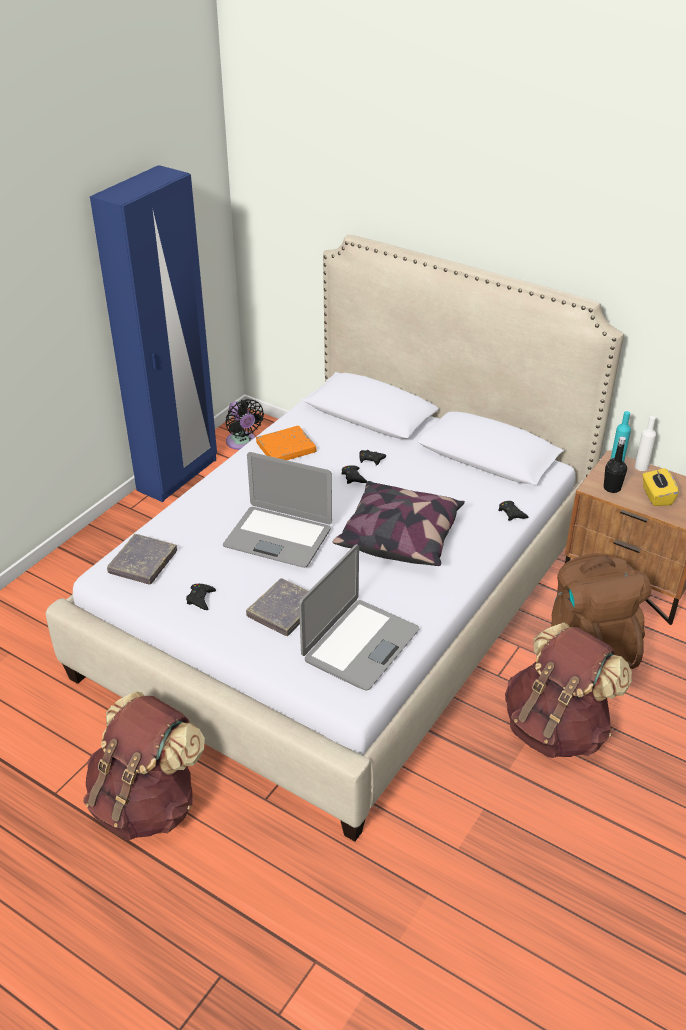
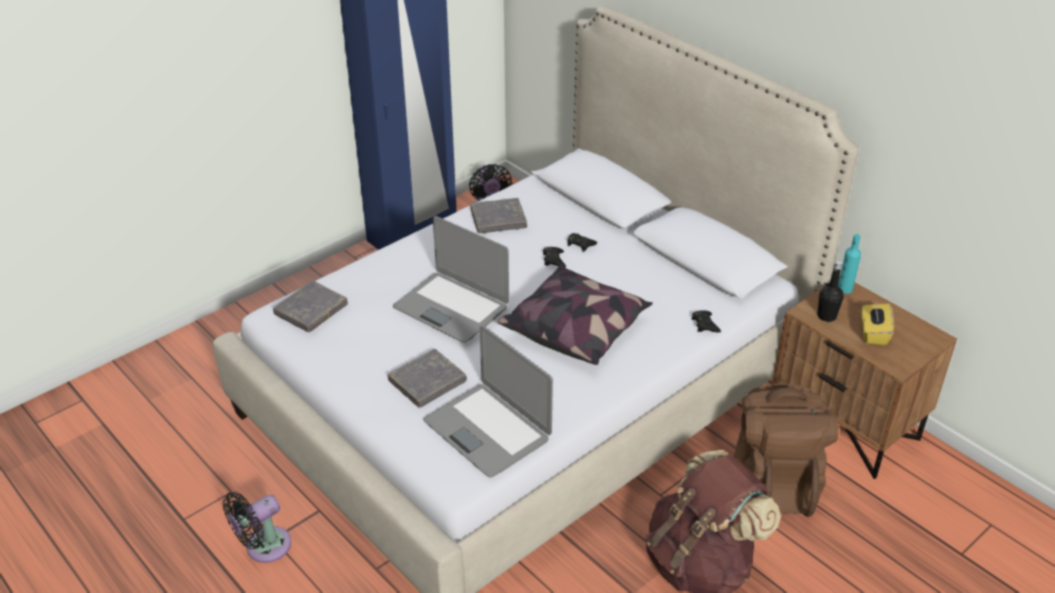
camera: 15 degrees right, 0 degrees up
(147, 803) = (263, 547): brown backpack -> black fan
(200, 599) = (351, 355): black game controller -> none
(286, 448) = (498, 219): orange book -> grey book
(360, 644) = (488, 430): laptop -> laptop turned 90 degrees clockwise
(641, 467) = (870, 298): white bottle -> none

